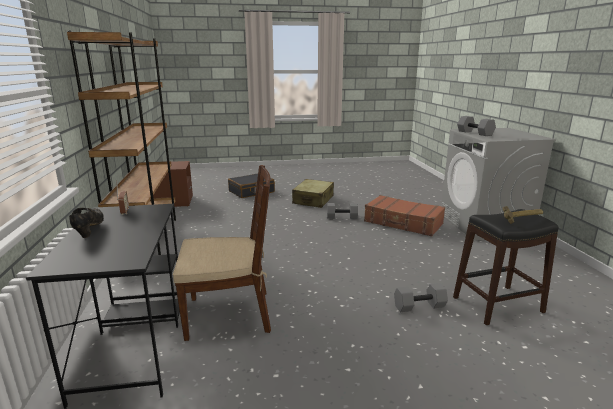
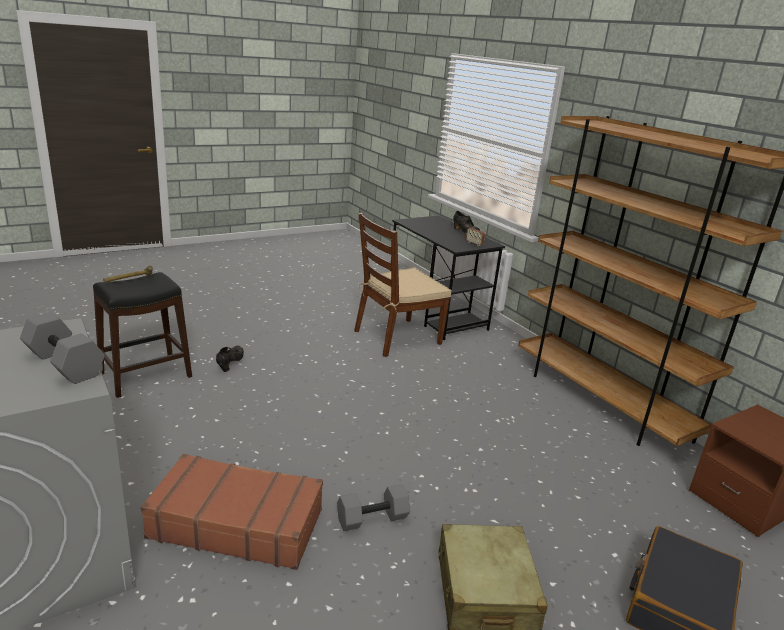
camera: 155 degrees right, 5 degrees up
(419, 306) = (230, 364): grey dumbbell -> black shoe

